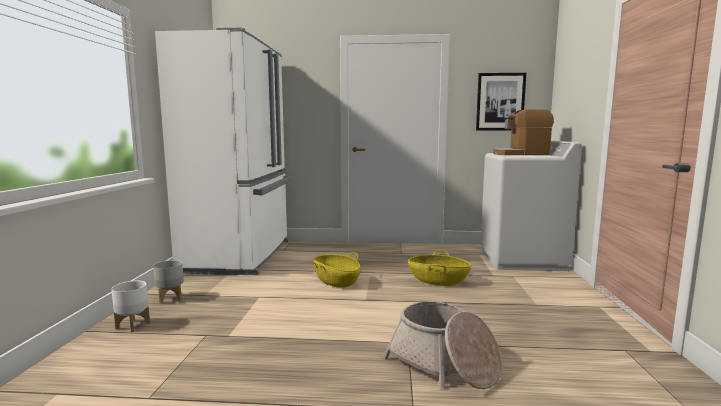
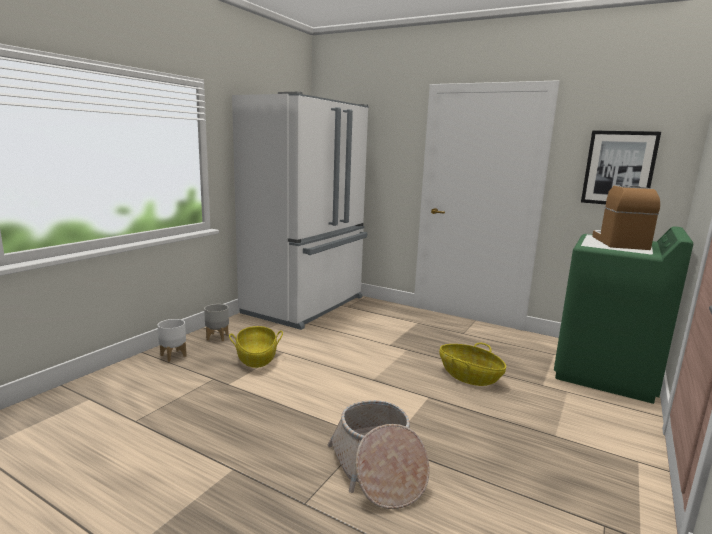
camera: 25 degrees right, 5 degrees up
(336, 281) = (365, 352): basket -> basket (256, 358)
(521, 154) = (619, 243): coffee machine -> coffee machine turned 75 degrees clockwise
(522, 260) = (605, 373): white washing machine -> green washing machine

